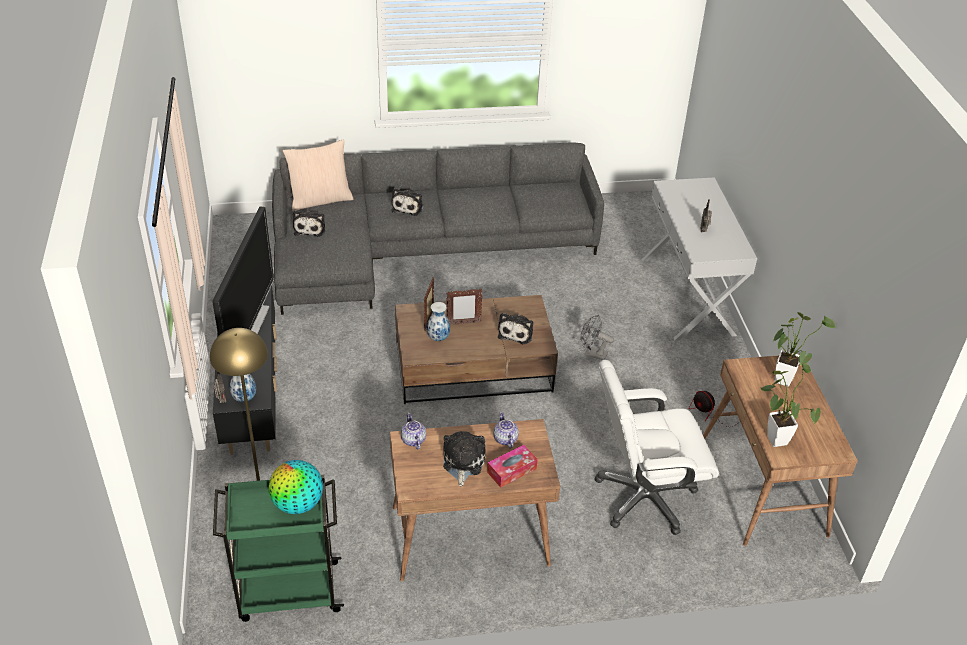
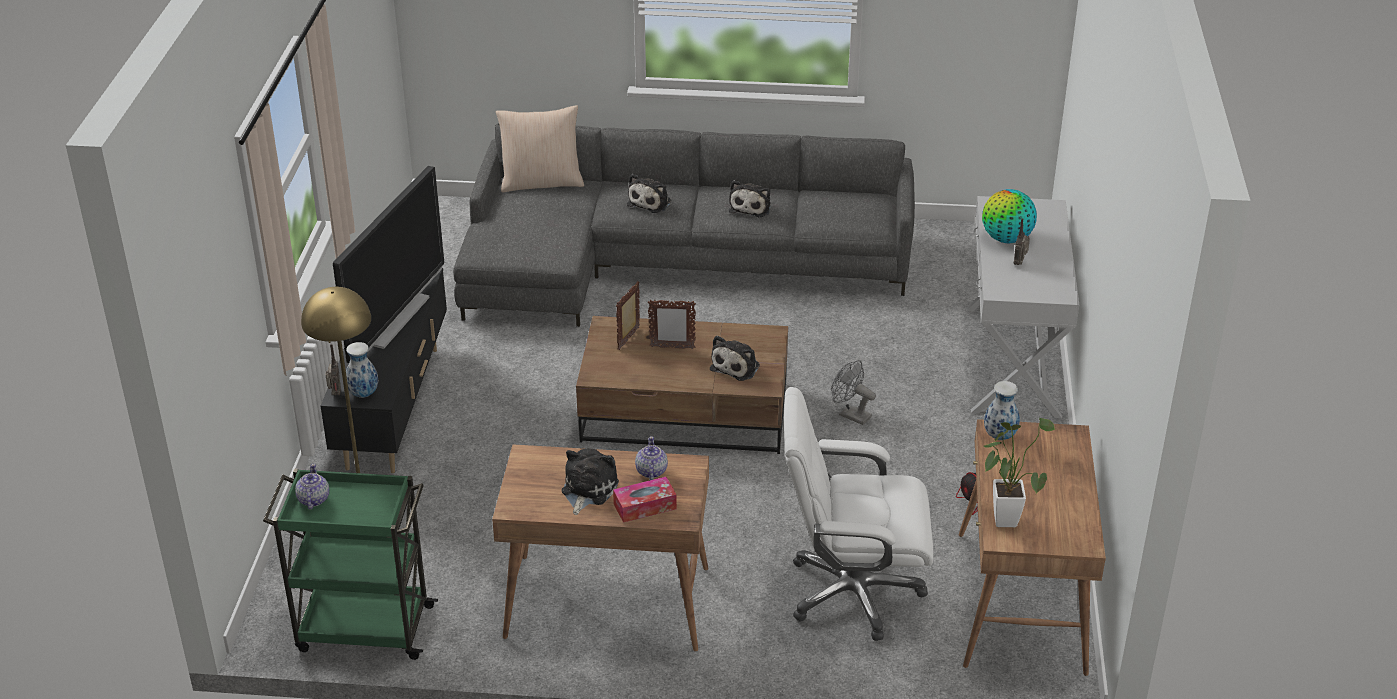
camera: 15 degrees right, 5 degrees down
(298, 504) = (372, 504): globe -> globe (1006, 239)
(310, 228) = (516, 214): plush toy -> plush toy (751, 207)
(413, 440) = (537, 457): teapot -> teapot (313, 499)
(438, 338) = (633, 361): vase -> vase (1000, 436)
(784, 377) = (1050, 450): potted plant -> none

